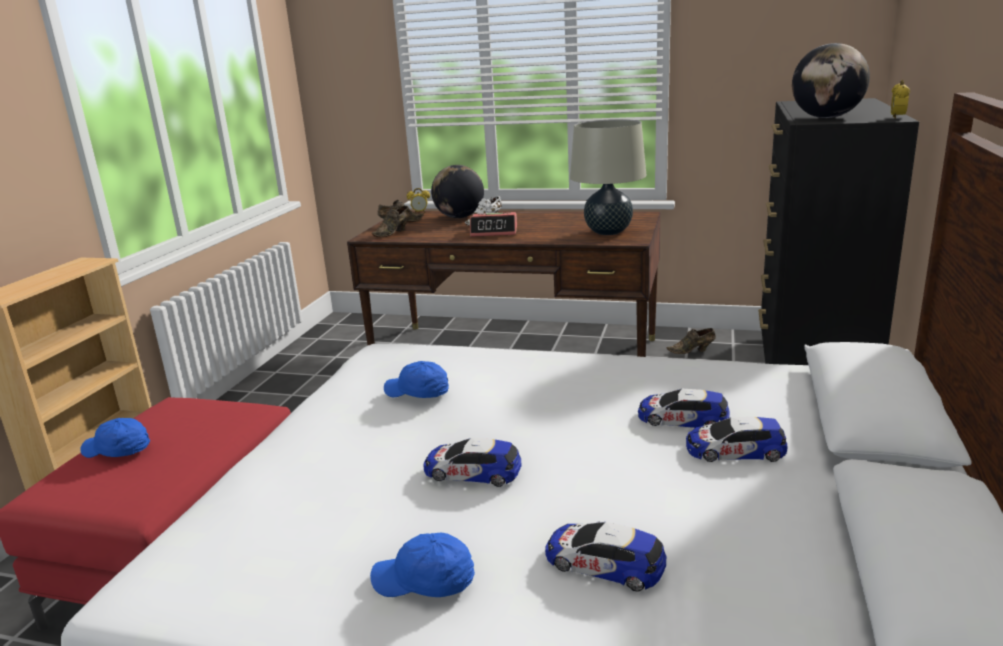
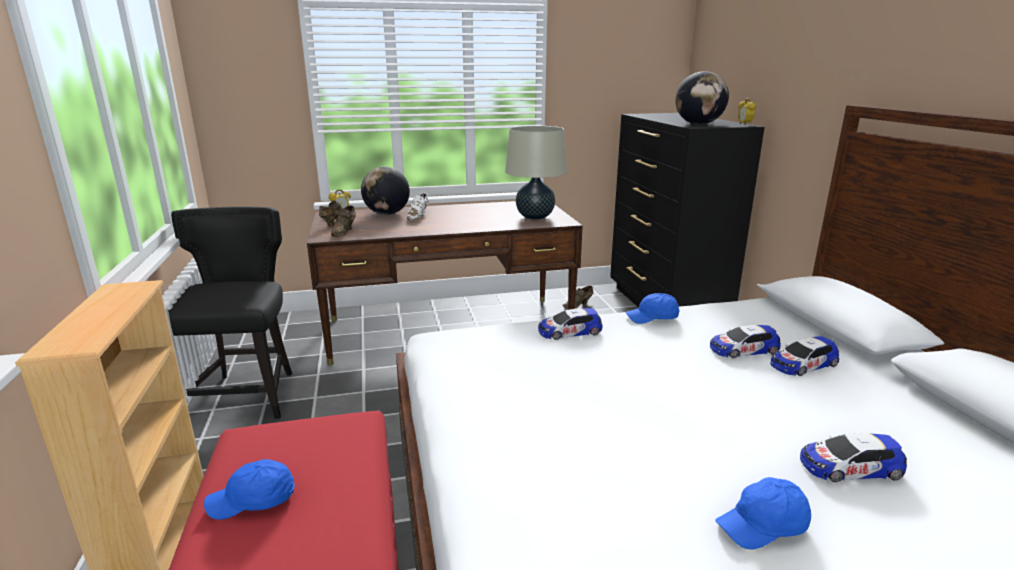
camera: 30 degrees left, 0 degrees up
(283, 385) = (246, 395): none -> black chair
(417, 393) = (533, 369): blue cap -> blue cap (653, 318)
(472, 471) = (666, 424): toy car -> toy car (569, 331)
(494, 232) = (440, 223): alarm clock -> none

